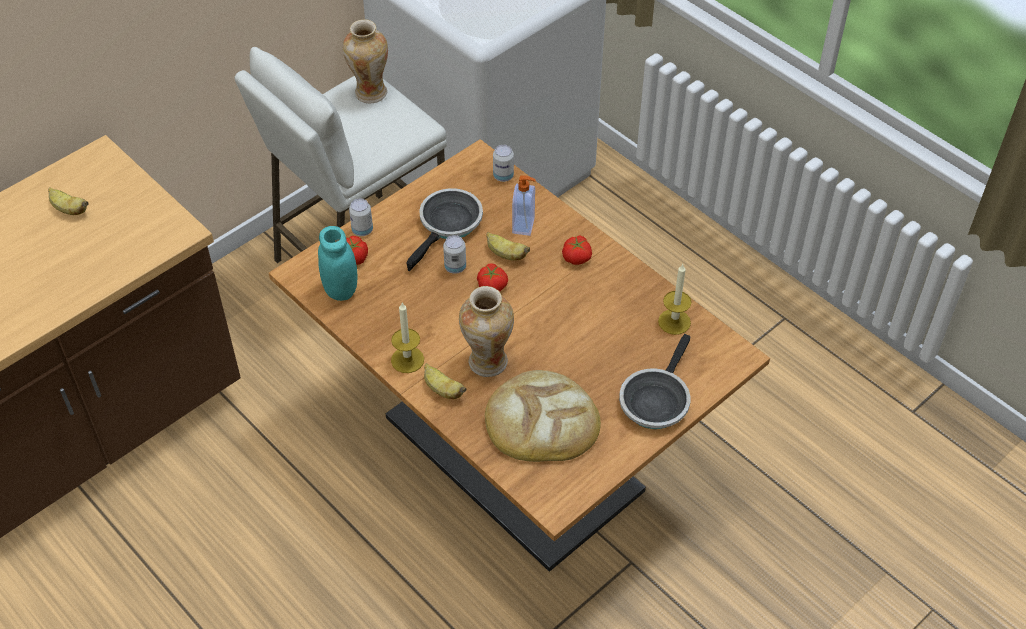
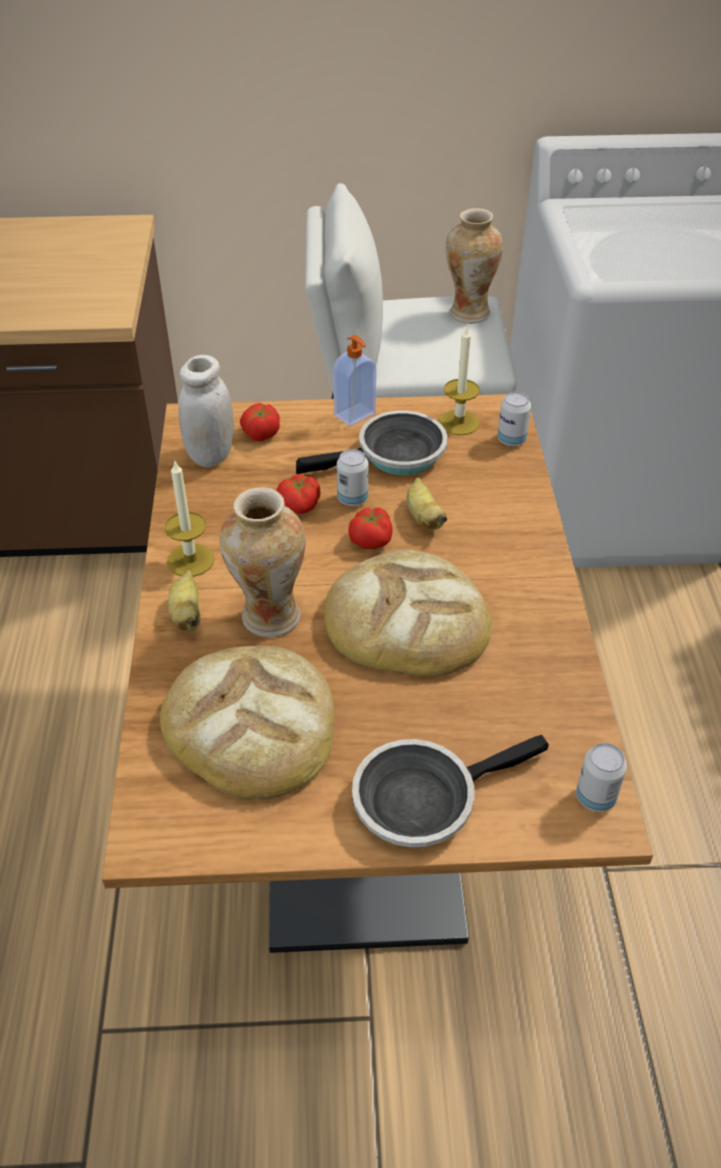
camera: 40 degrees right, 5 degrees down
(69, 210) = (45, 253): banana -> none
(340, 290) = (211, 455): turquoise jar -> white jar
(362, 230) = (300, 414): can -> can (595, 797)
(524, 225) = (479, 500): soap dispenser -> soap dispenser (355, 415)
(558, 319) = (406, 620): none -> bread
(577, 257) = (506, 567): tomato -> tomato (299, 506)
(674, 322) = (555, 716): candle -> candle (458, 422)

